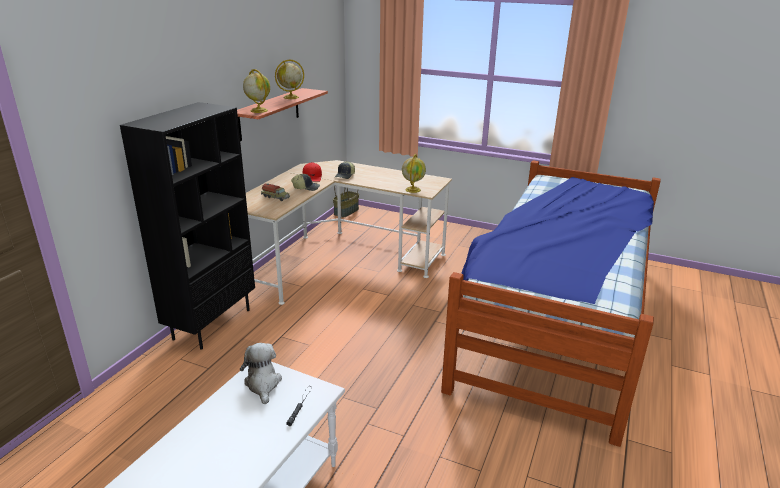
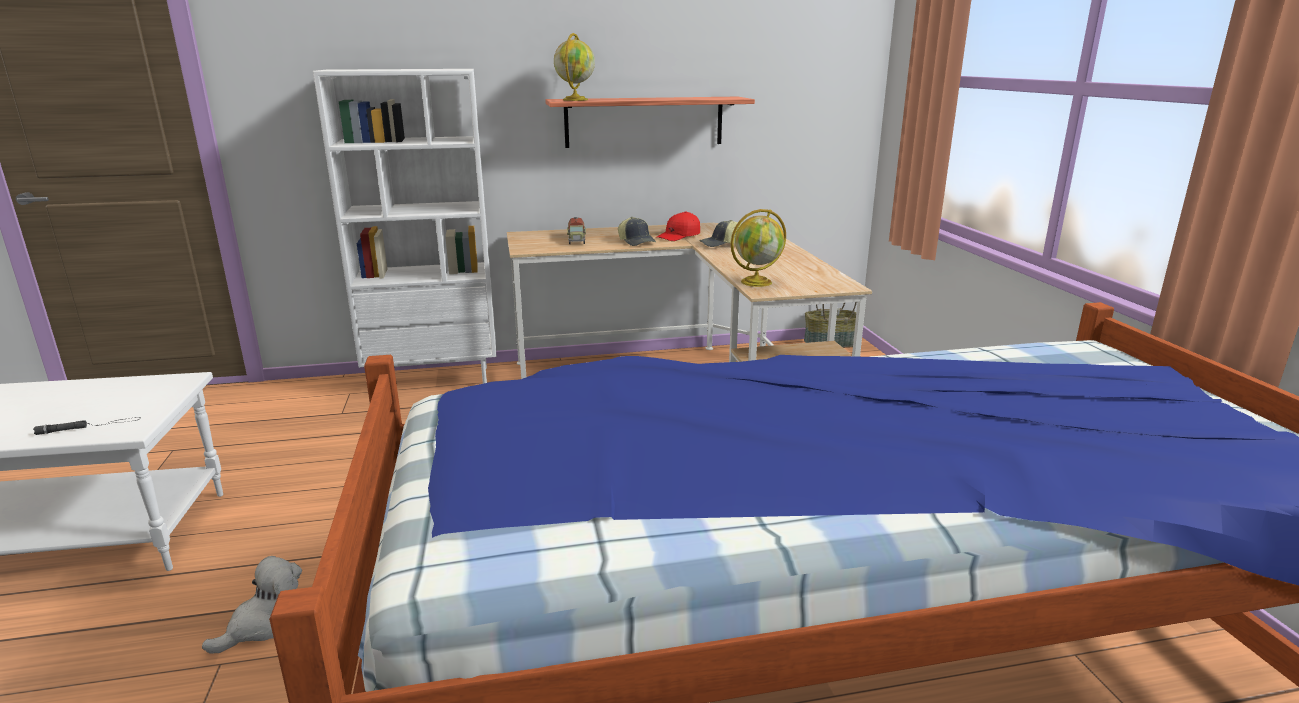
camera: 55 degrees right, 5 degrees down
(212, 323) = (435, 380): black bookcase -> white bookcase
(263, 384) = (141, 392): plush toy -> plush toy (265, 625)
(290, 97) = (672, 98): globe -> none

